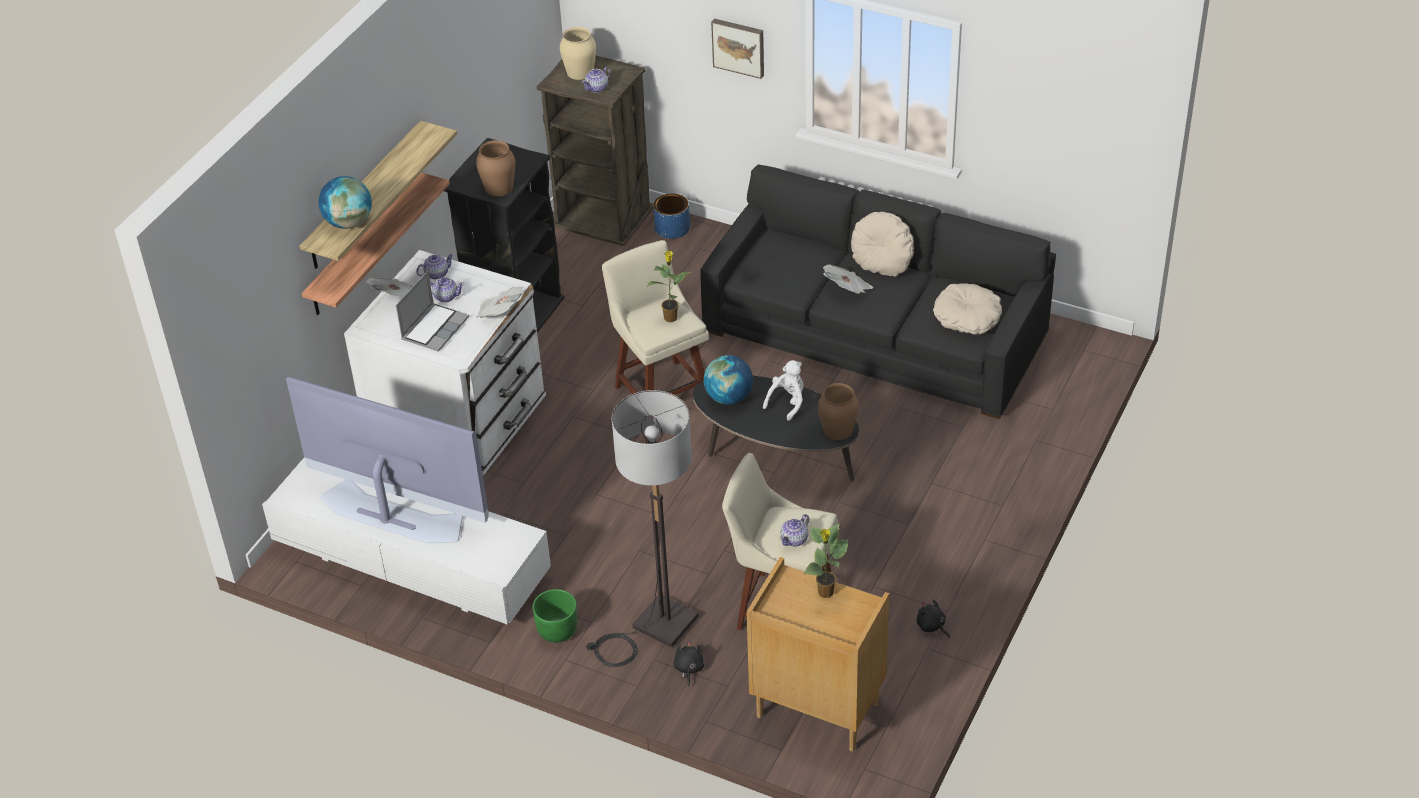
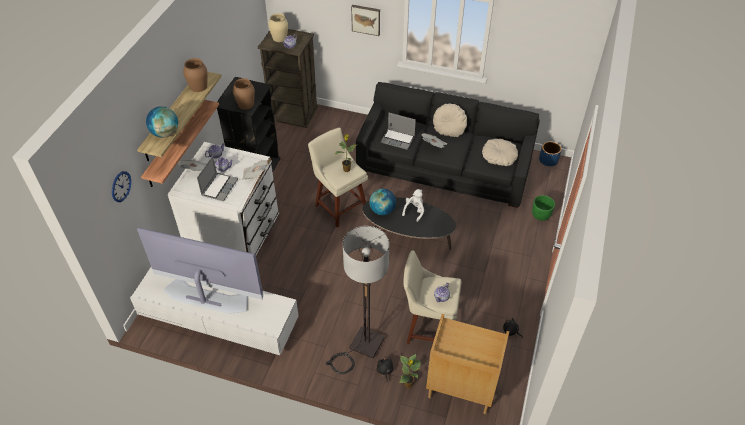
camera: 10 degrees left, 5 degrees up
(267, 304) = (121, 186): none -> wall clock
(557, 630) = (307, 354): green planter -> green planter (541, 215)
(672, 228) = (330, 117): blue planter -> blue planter (548, 160)
(782, 274) = (398, 139): none -> laptop
(825, 593) = (471, 333): potted plant -> potted plant (408, 385)
(838, 429) = (444, 224): brown vase -> brown vase (199, 86)

